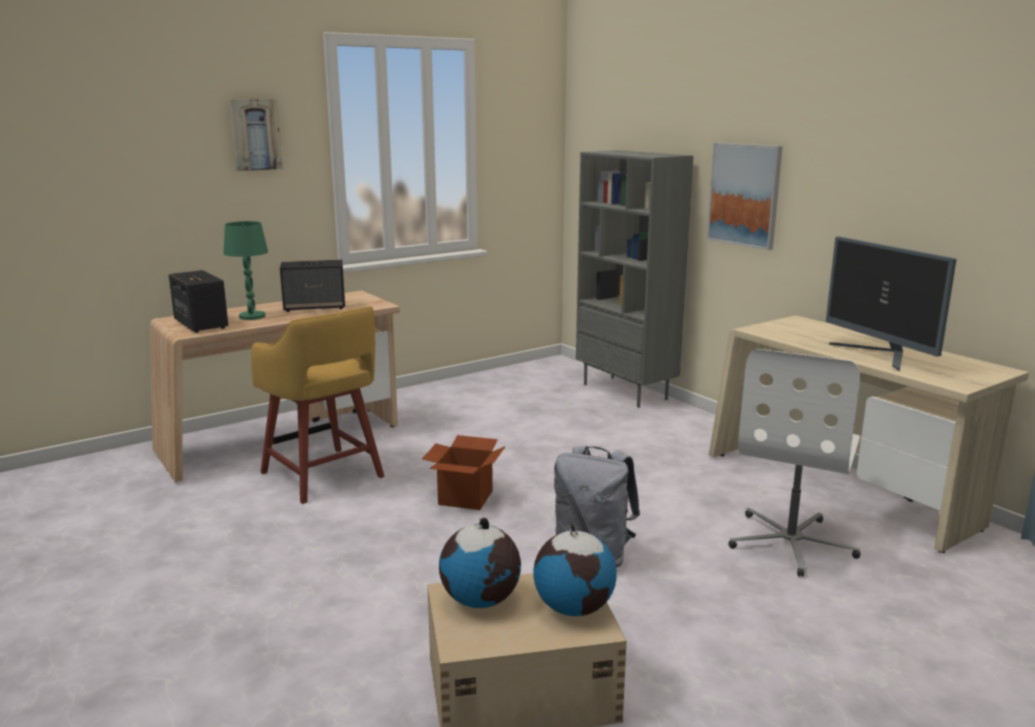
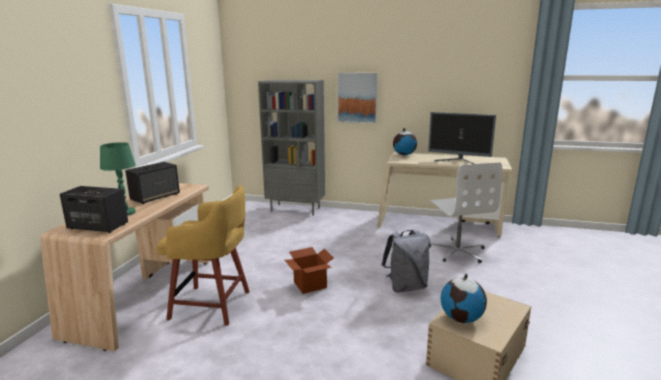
camera: 40 degrees left, 0 degrees up
(255, 134) = (78, 78): picture -> none
(574, 608) = (494, 303): globe -> globe (404, 154)

